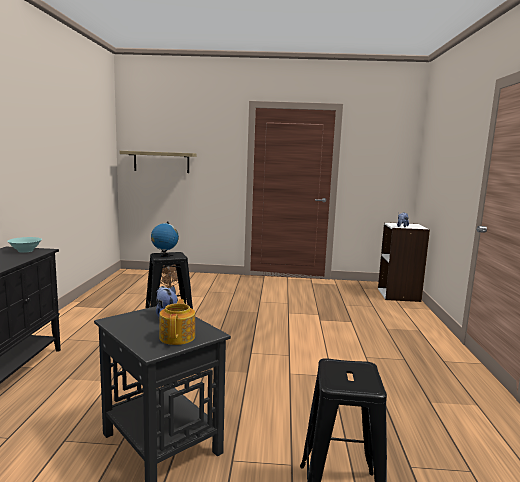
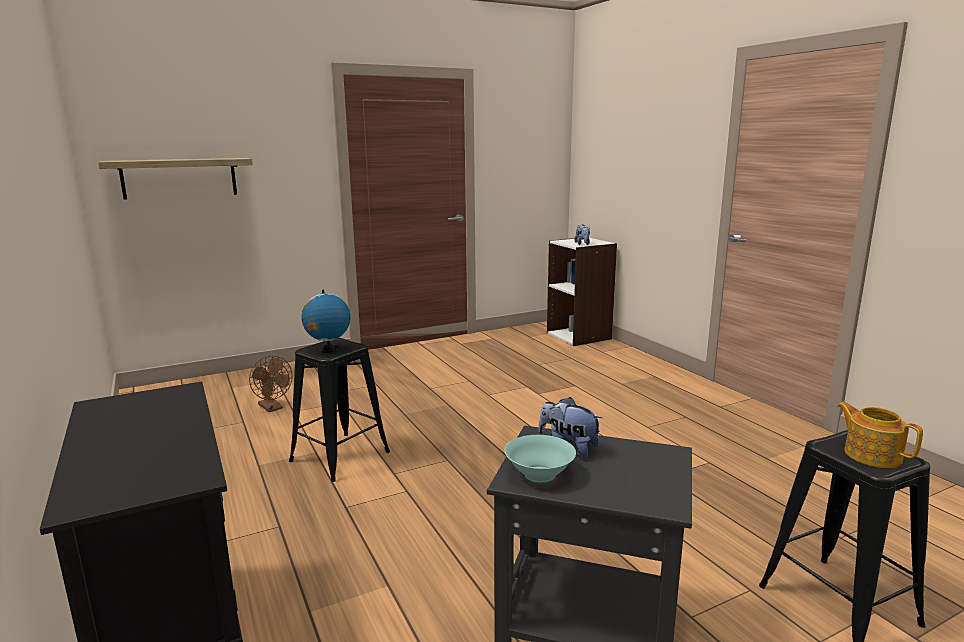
camera: 30 degrees left, 5 degrees up
(25, 251) = (147, 401): turquoise bowl -> turquoise bowl (539, 474)
(178, 337) = (648, 472): teapot -> teapot (871, 455)

